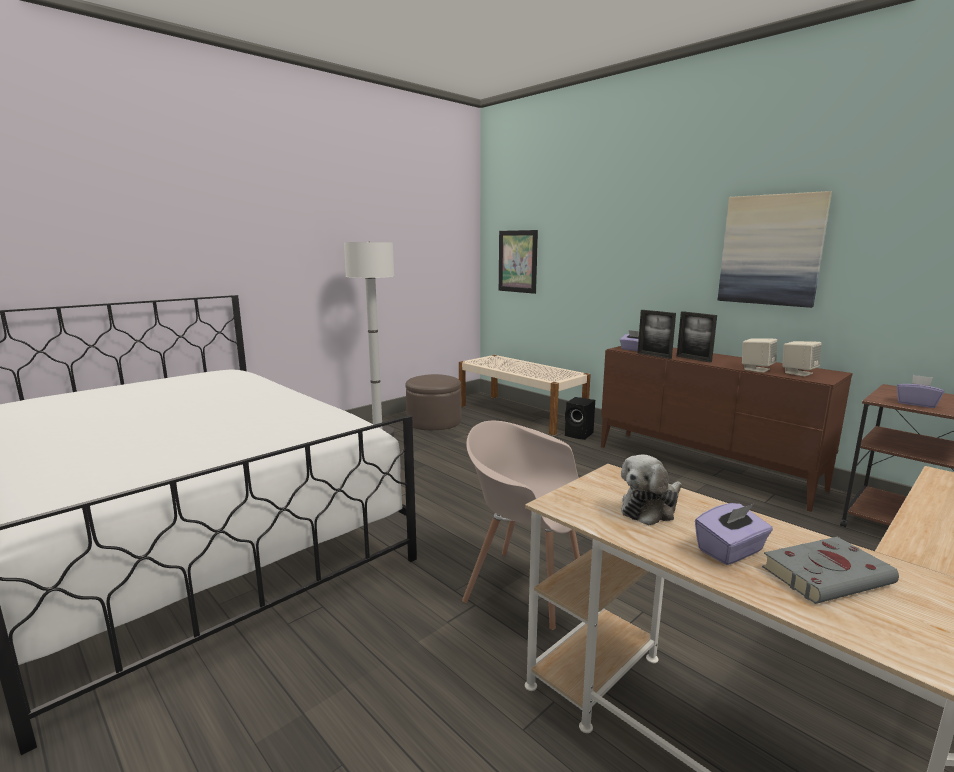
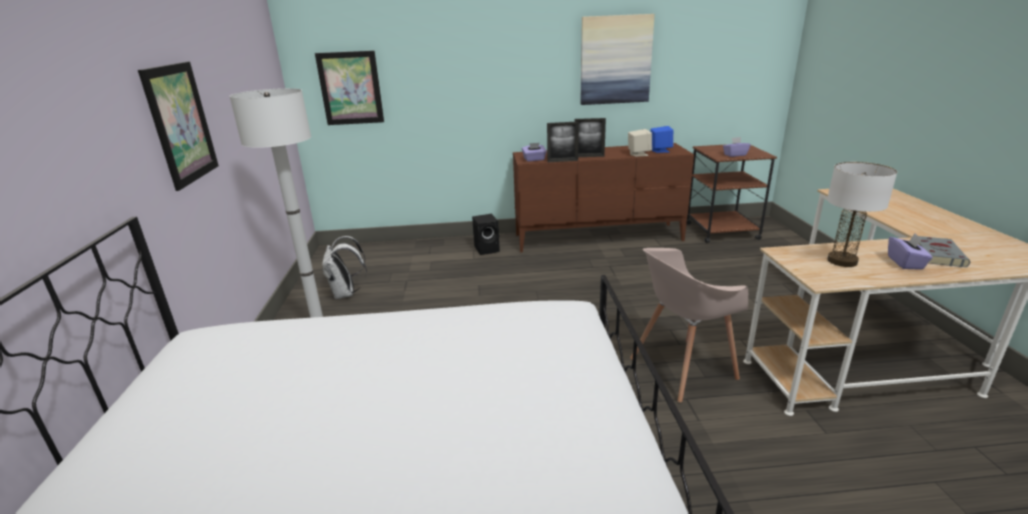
camera: 50 degrees left, 10 degrees up
(320, 256) = (181, 124): none -> picture
(434, 421) = (346, 294): brown ottoman -> white backpack
(520, 413) = (406, 251): beige bench -> none
(650, 508) = (842, 261): plush toy -> table lamp
(798, 373) = (660, 150): beige speaker -> blue speaker

